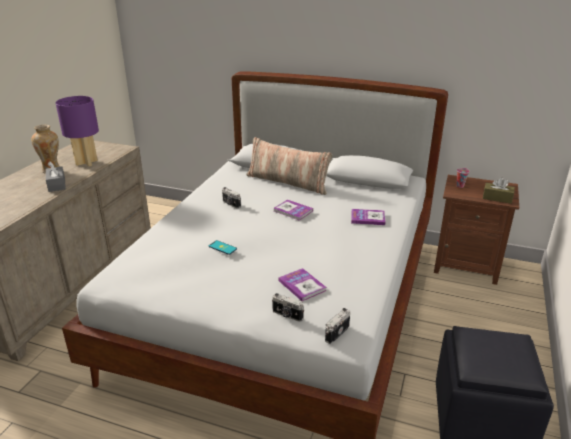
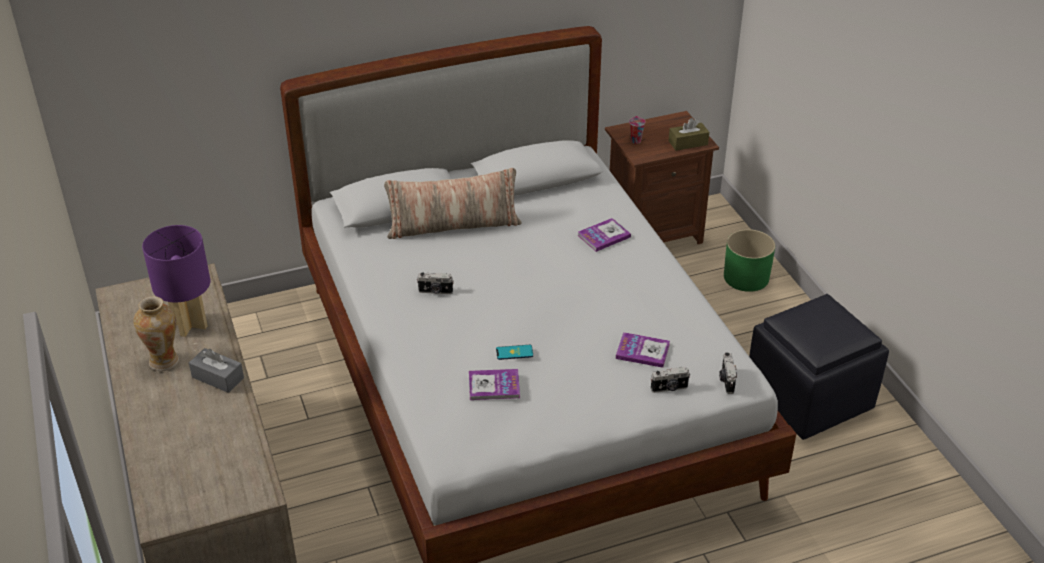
camera: 40 degrees left, 10 degrees up
(293, 211) = (517, 266): book -> book (494, 386)
(509, 317) = (746, 277): none -> green planter

